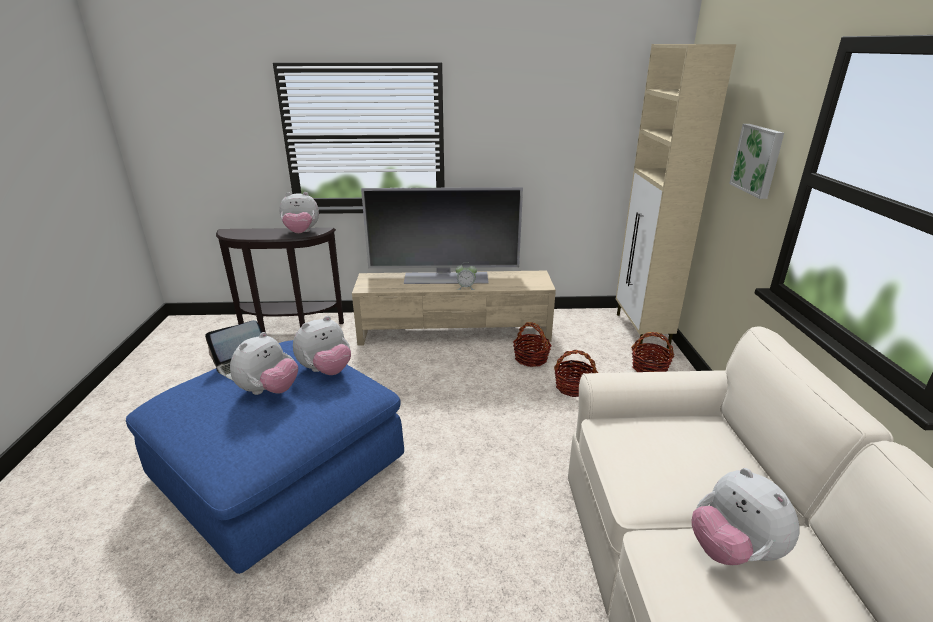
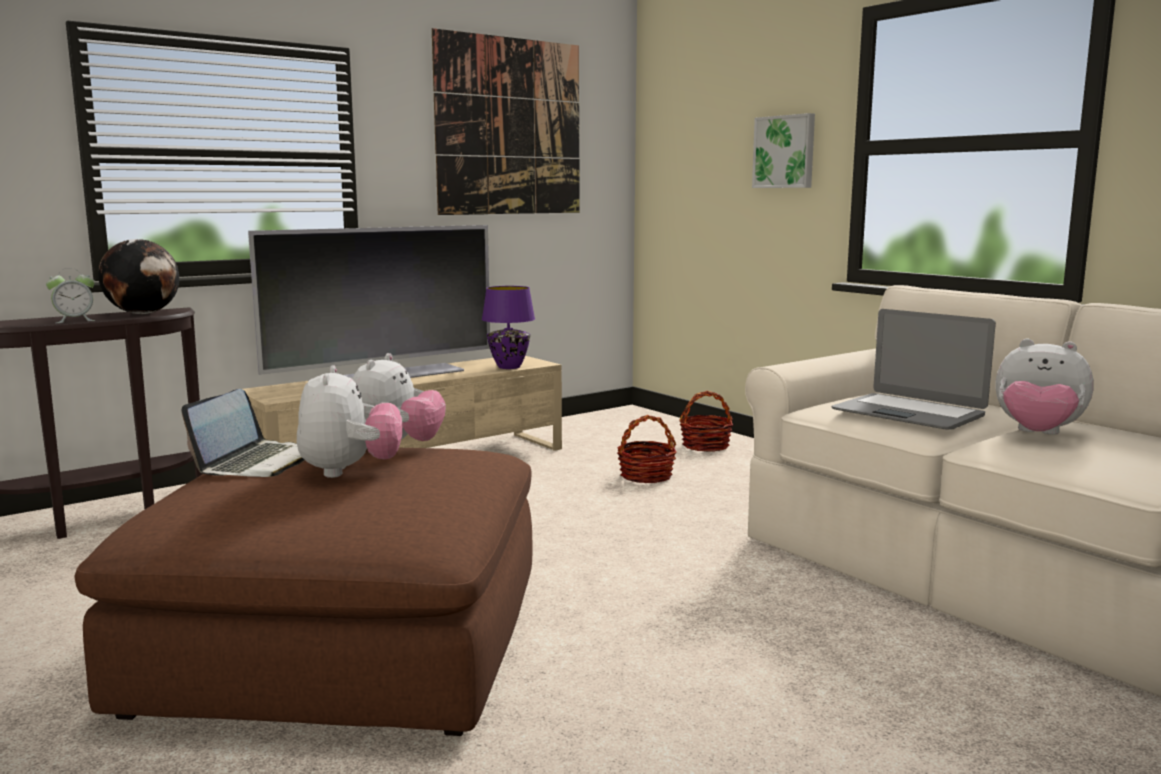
camera: 35 degrees left, 15 degrees down
(279, 468) = (345, 642): blue ottoman -> brown ottoman
(301, 233) = (143, 314): plush toy -> globe
(466, 287) = (439, 377): alarm clock -> alarm clock (74, 320)
(519, 285) = (508, 367): none -> purple table lamp
(531, 358) = (558, 466): basket -> none
(564, 110) = (510, 127): none -> picture
(641, 331) = (654, 422): beige cabinet -> none
(662, 466) = (908, 413): none -> laptop

